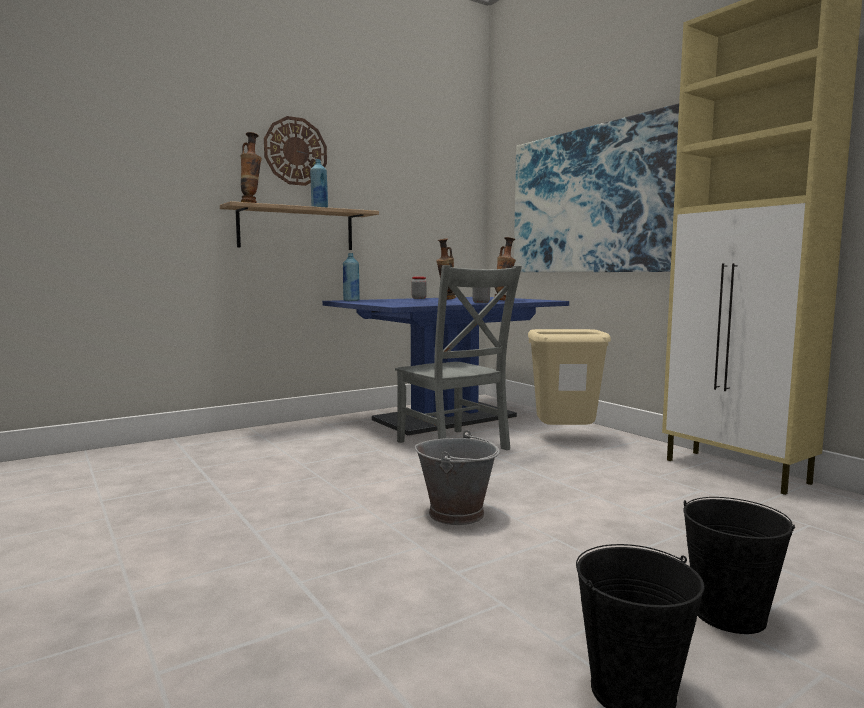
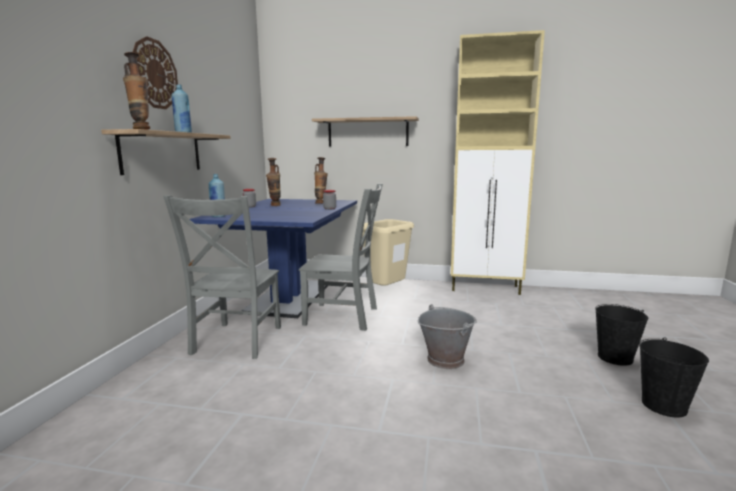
camera: 45 degrees left, 5 degrees up
(318, 437) = (235, 342): none -> grey chair
(590, 201) = (368, 132): picture -> shelf

